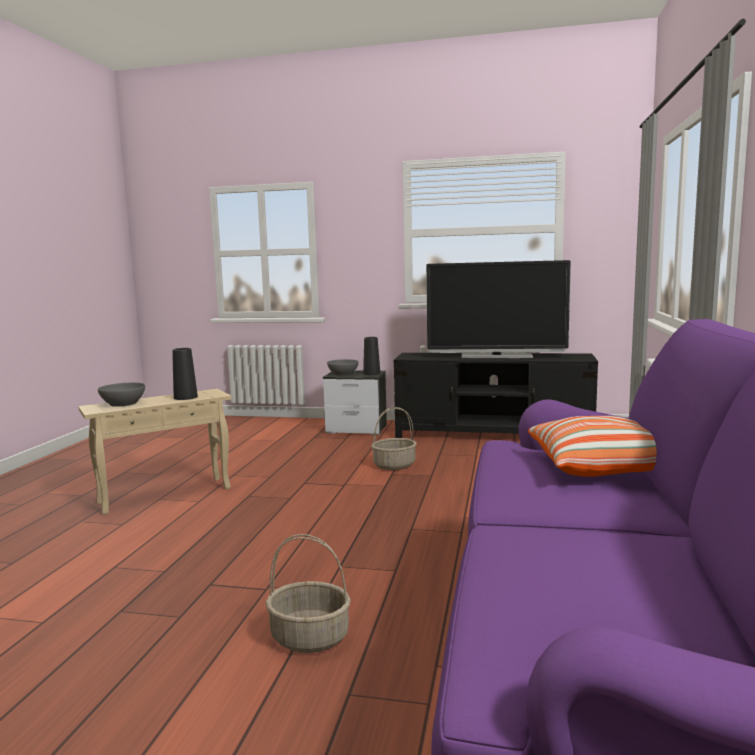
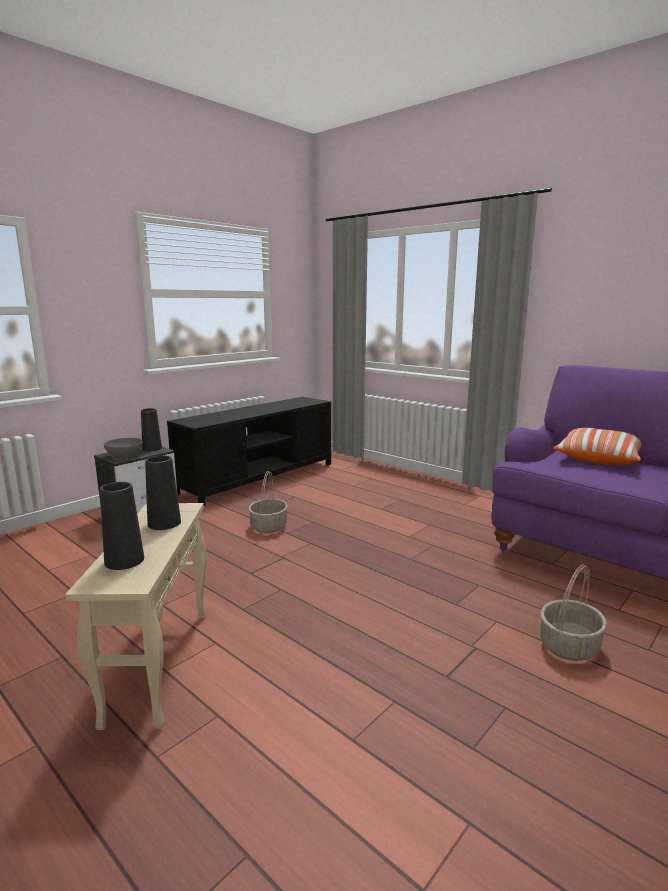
camera: 60 degrees left, 5 degrees up
(123, 403) = (124, 560): grey bowl -> black vase
(496, 356) = (259, 409): television -> none

